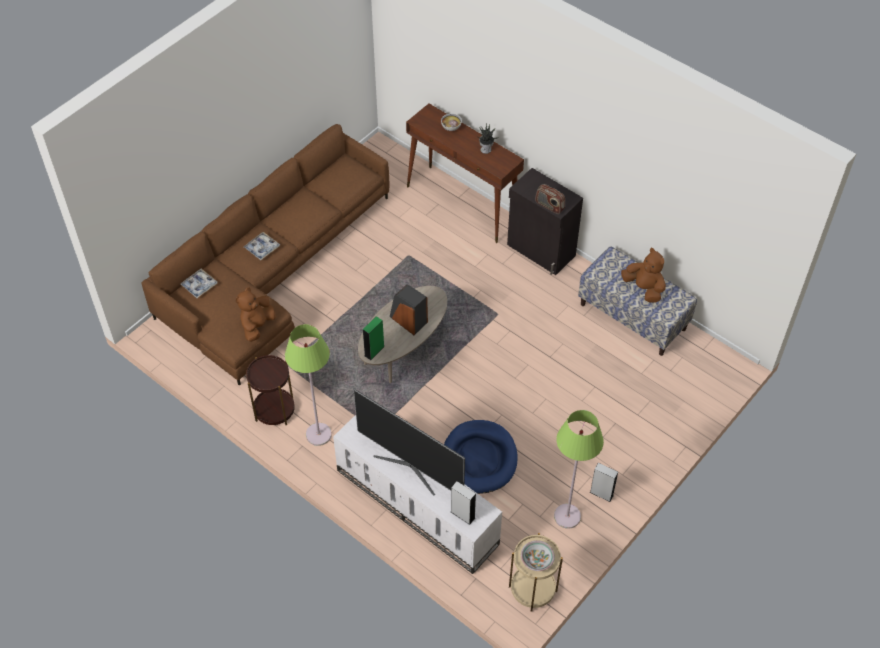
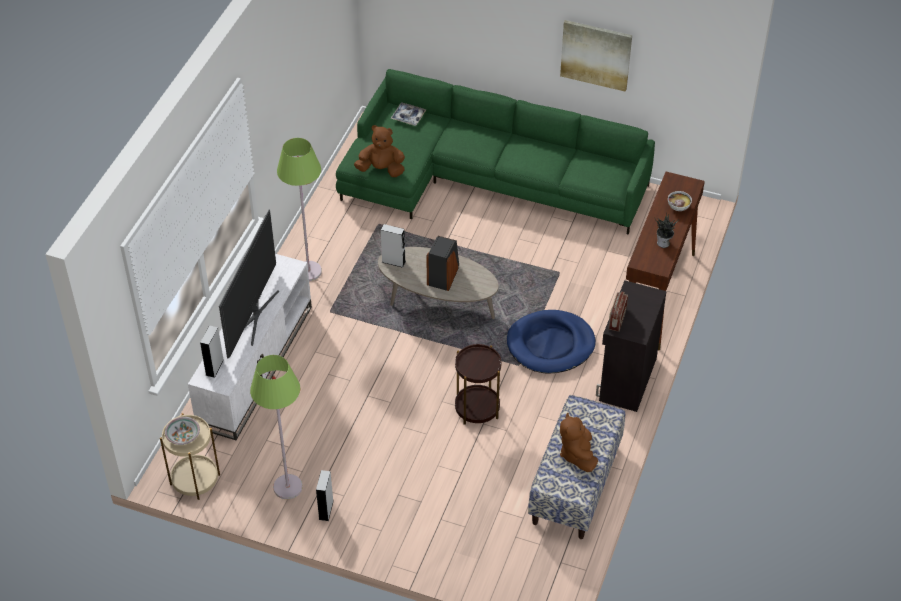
camera: 70 degrees right, 5 degrees down
(262, 248) = (474, 143): tray -> none
(272, 271) = (484, 179): brown sofa -> green sofa
(274, 410) = (323, 233): brown side table -> brown side table (477, 408)
(283, 101) = (596, 54): none -> picture
(374, 351) = (393, 261): green speaker -> grey speaker
(479, 459) = (329, 398): blue dog bed -> blue dog bed (550, 344)
(644, 288) = (577, 454): brown plush toy -> brown plush toy turned 150 degrees clockwise

